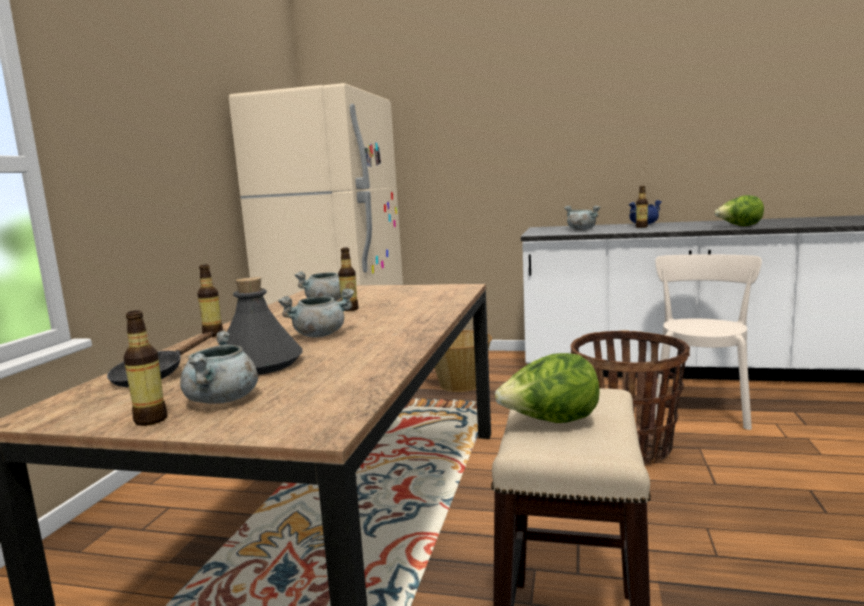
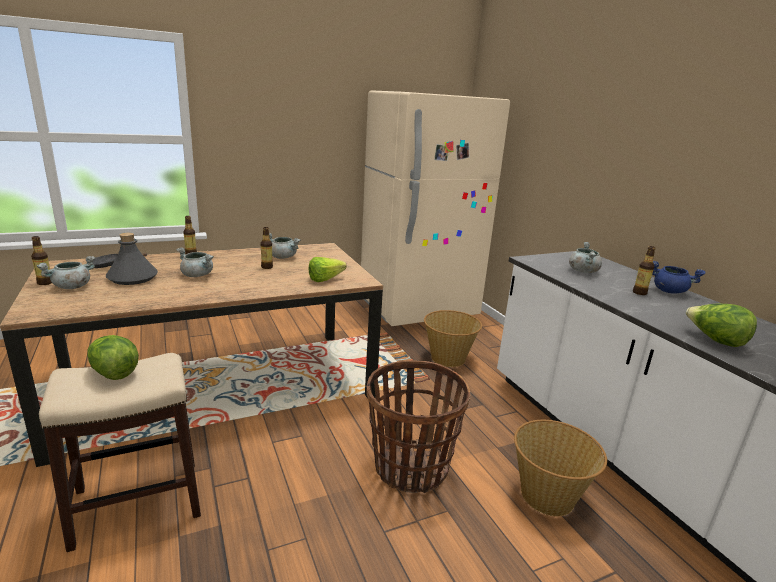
camera: 50 degrees right, 10 degrees up
(439, 294) = (328, 279): none -> lettuce
(701, 407) = (548, 495): beige chair -> basket

